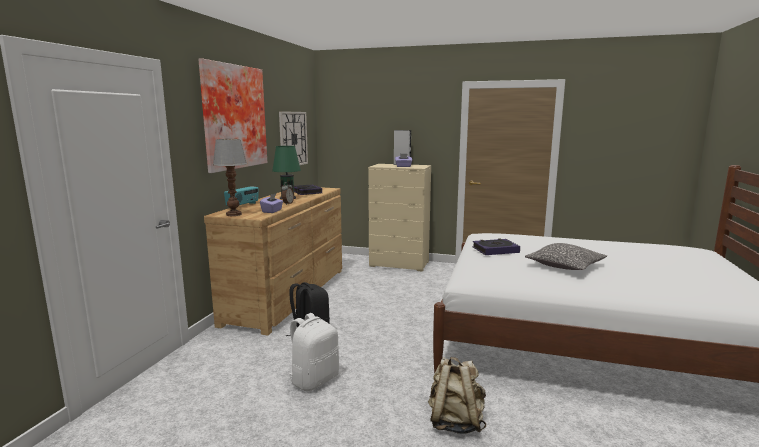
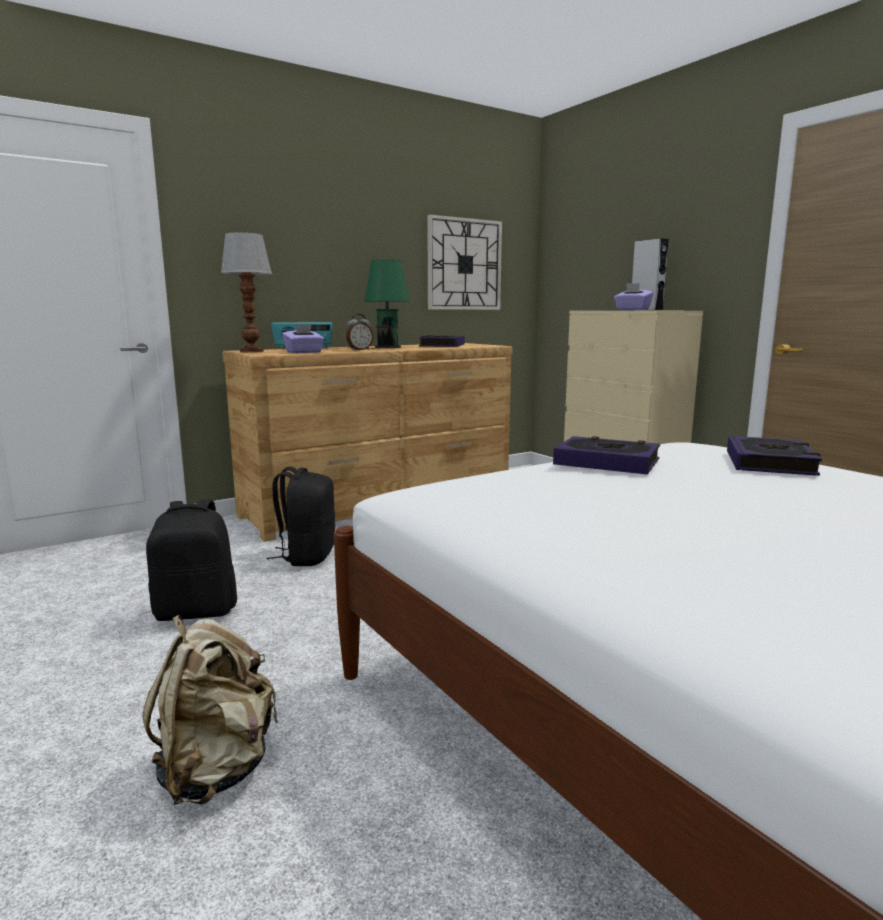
camera: 40 degrees right, 0 degrees up
(232, 117) = (306, 214): picture -> none
(314, 379) = (197, 611): white backpack -> black backpack
(534, 239) = (770, 463): none -> book
(565, 266) = (685, 515): pillow -> none

